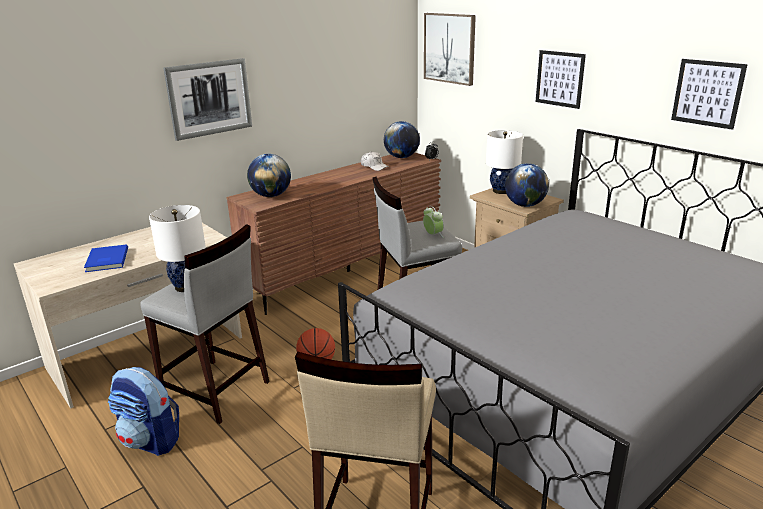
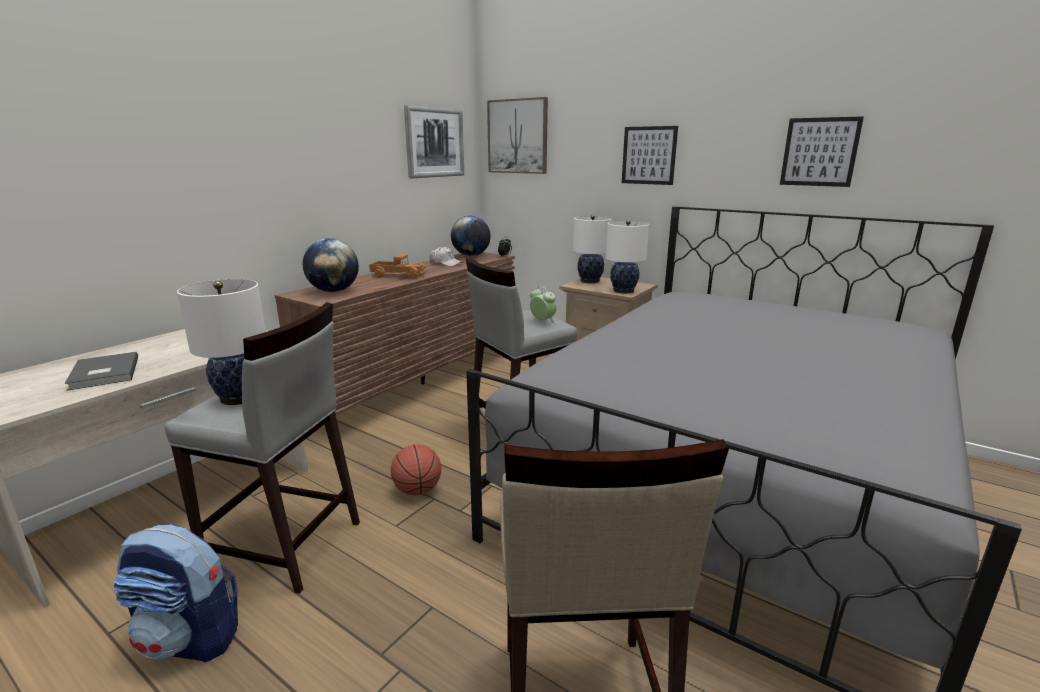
camera: 15 degrees left, 5 degrees down
(106, 260) = (102, 373): blue book -> grey book
(209, 98) = (249, 166): picture -> picture (434, 142)
(328, 180) = (398, 275): none -> toy truck
(525, 205) = (623, 290): globe -> white table lamp

